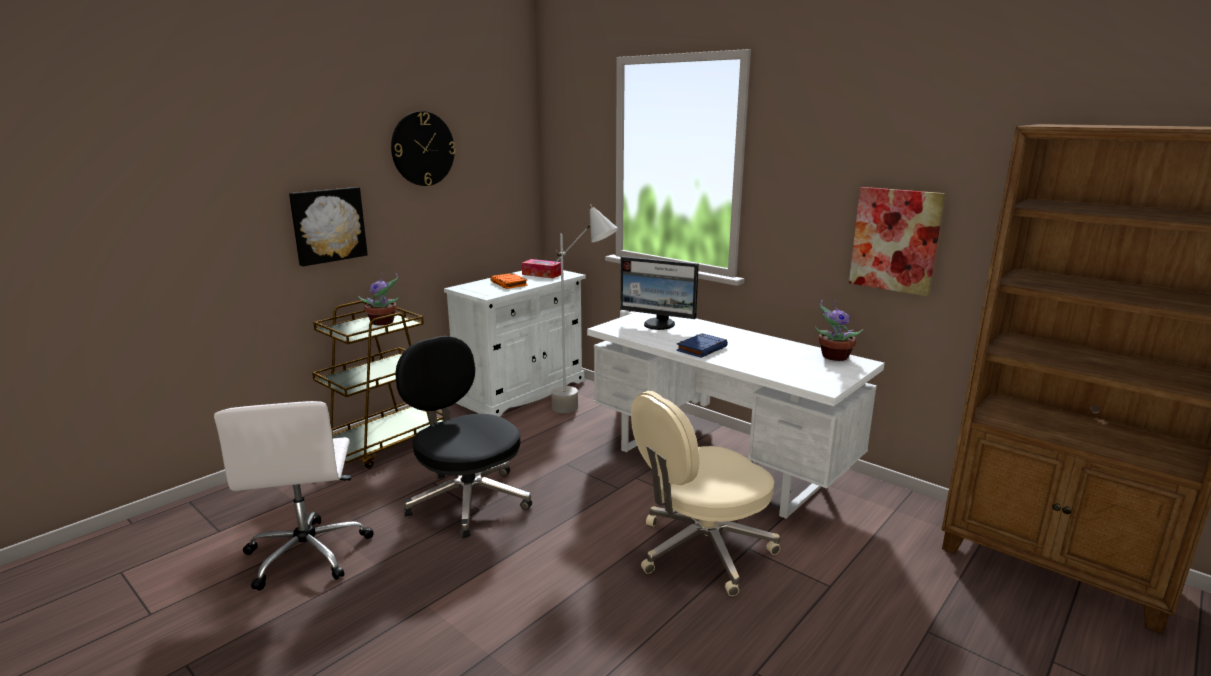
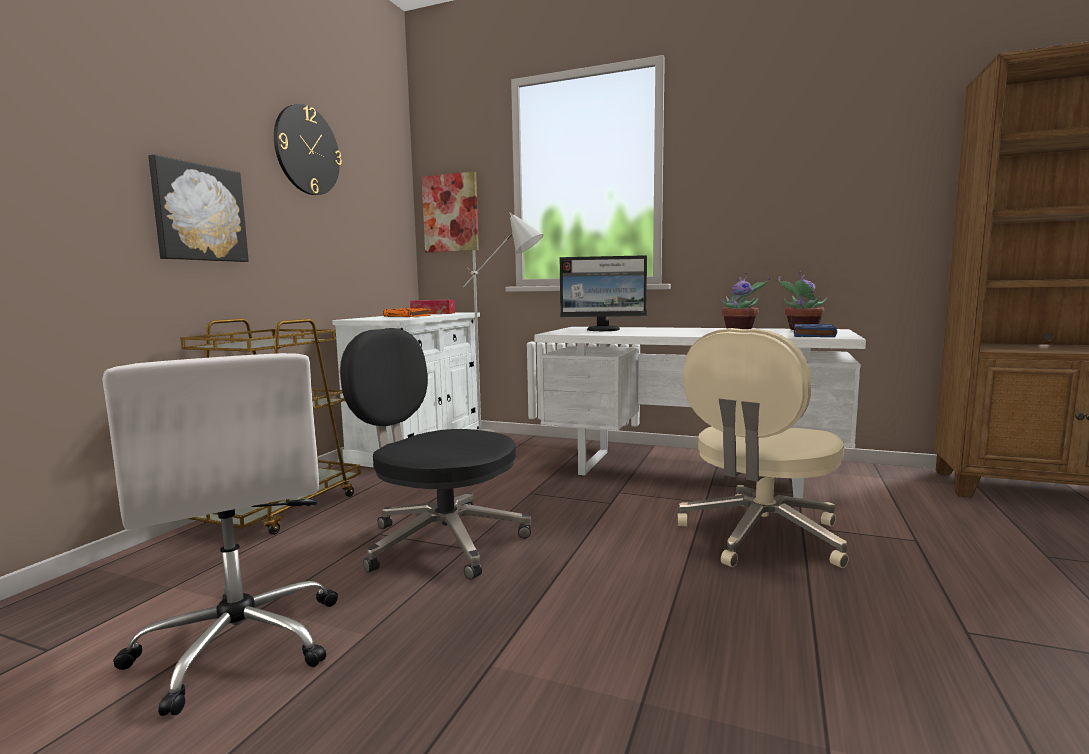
camera: 20 degrees left, 10 degrees down
(383, 322) = (280, 341): potted plant -> potted plant (740, 329)
(702, 349) = (677, 333): blue book -> blue book (813, 335)
(895, 240) = (833, 216): picture -> picture (451, 213)

